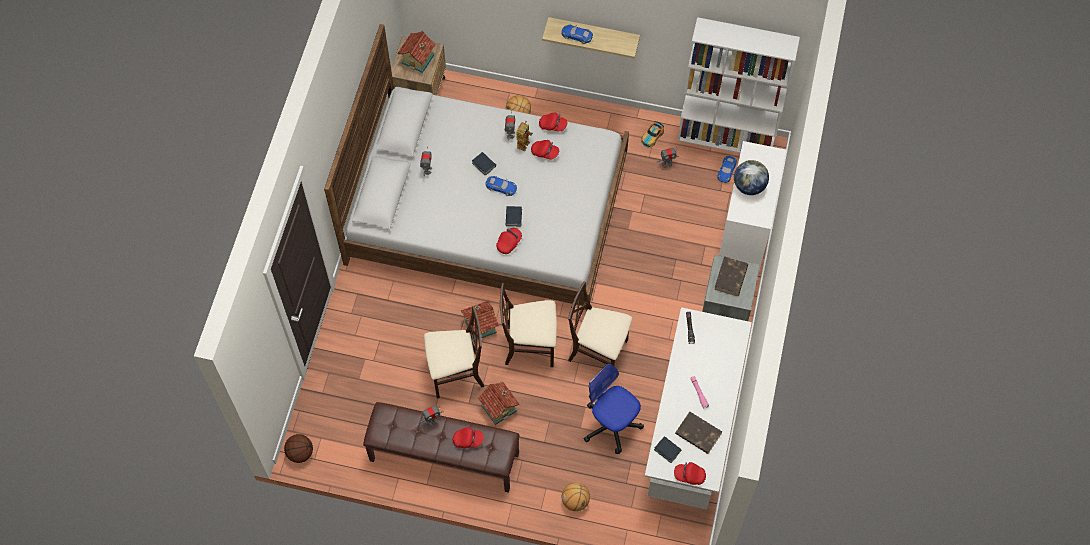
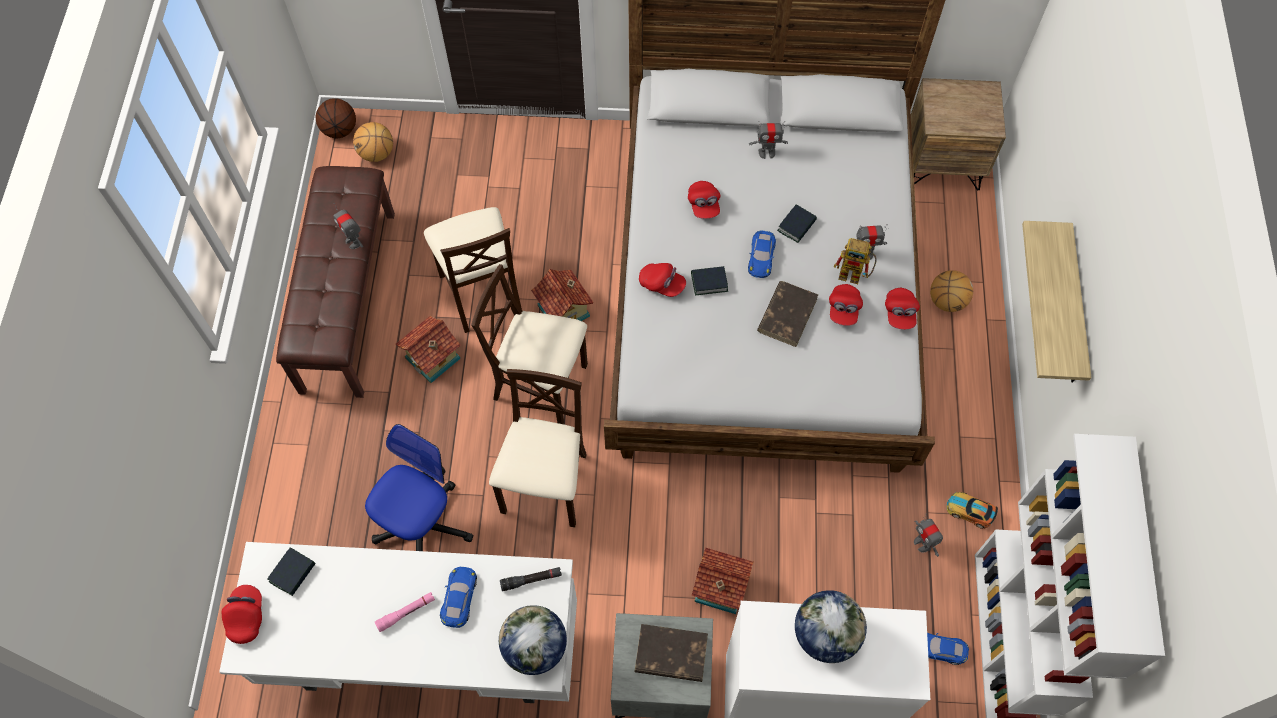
camera: 80 degrees right, 0 degrees up
(419, 59) = (965, 110): toy house -> toy house (720, 589)
(468, 440) = (326, 293): red cap -> red cap (703, 205)
(530, 346) = (541, 384): beige chair -> beige chair turned 60 degrees counterclockwise
(575, 501) = (290, 490): basketball -> basketball (377, 153)
(577, 35) = (1050, 273): blue toy car -> blue toy car (459, 598)
(698, 433) = (327, 621): brown book -> brown book (787, 314)
(727, 331) = (535, 648): none -> globe

